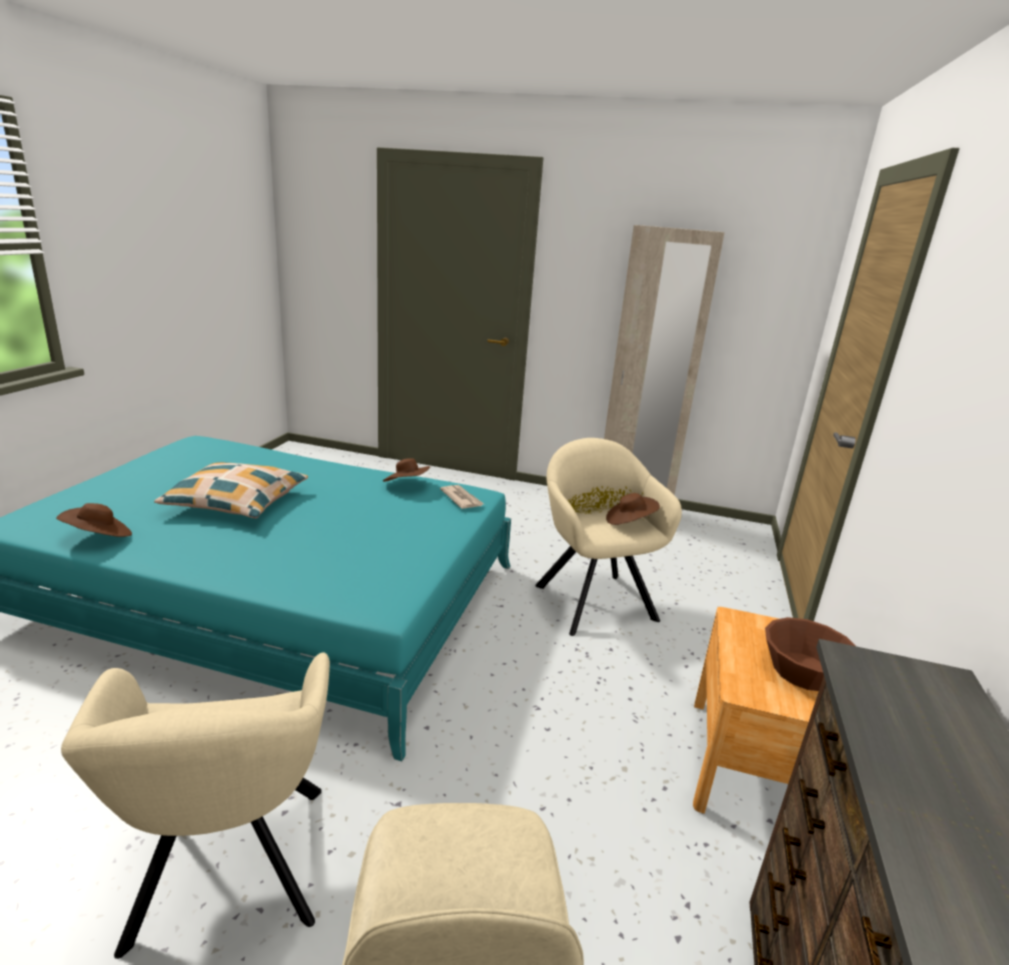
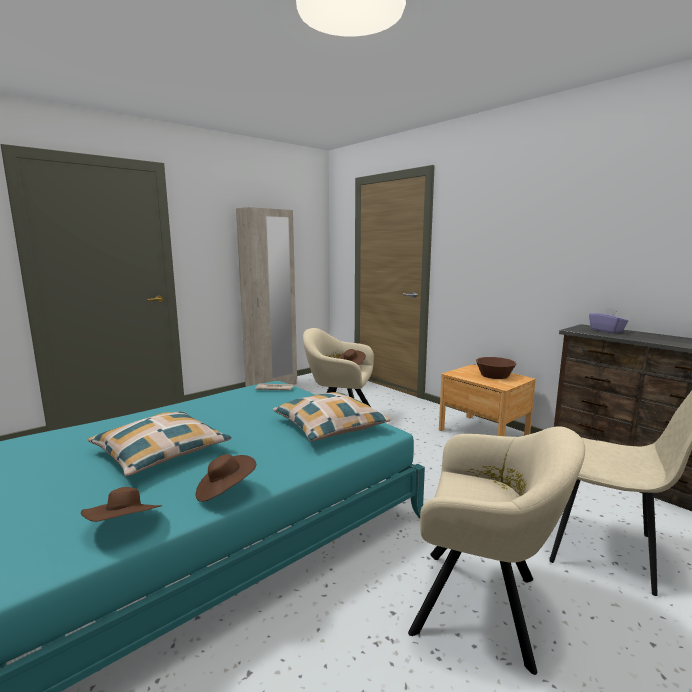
camera: 55 degrees left, 10 degrees down
(371, 566) = (330, 426): none -> pillow
(407, 486) = (230, 397): brown hat -> brown hat (225, 491)
(931, 717) = (606, 331): none -> purple tissue box

